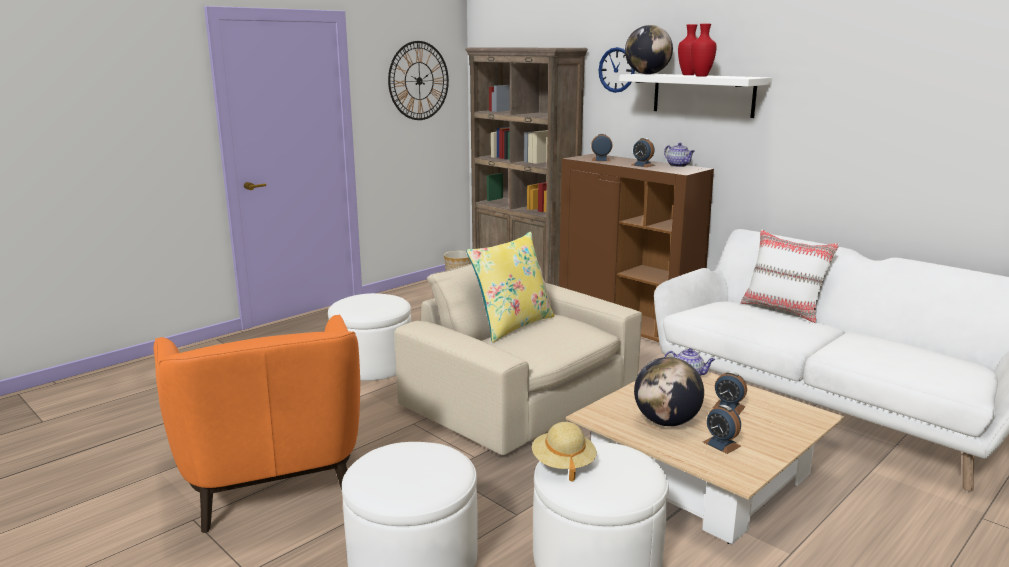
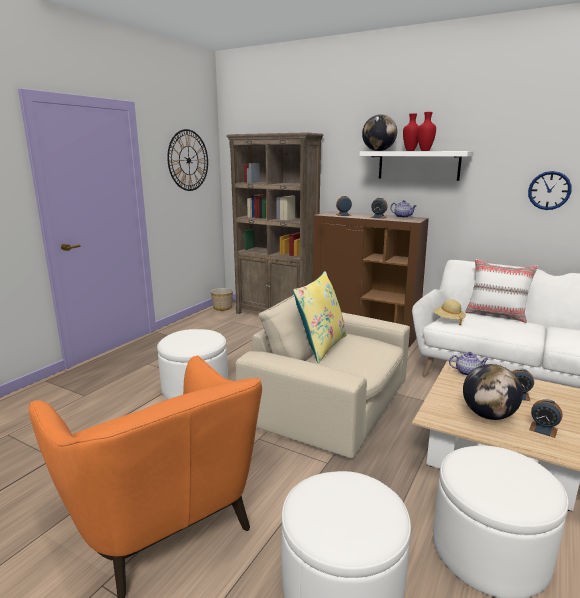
camera: 15 degrees left, 0 degrees up
(563, 464) = (470, 475): beige hat -> beige hat (448, 320)
(616, 70) = (347, 149): wall clock -> wall clock (549, 190)

